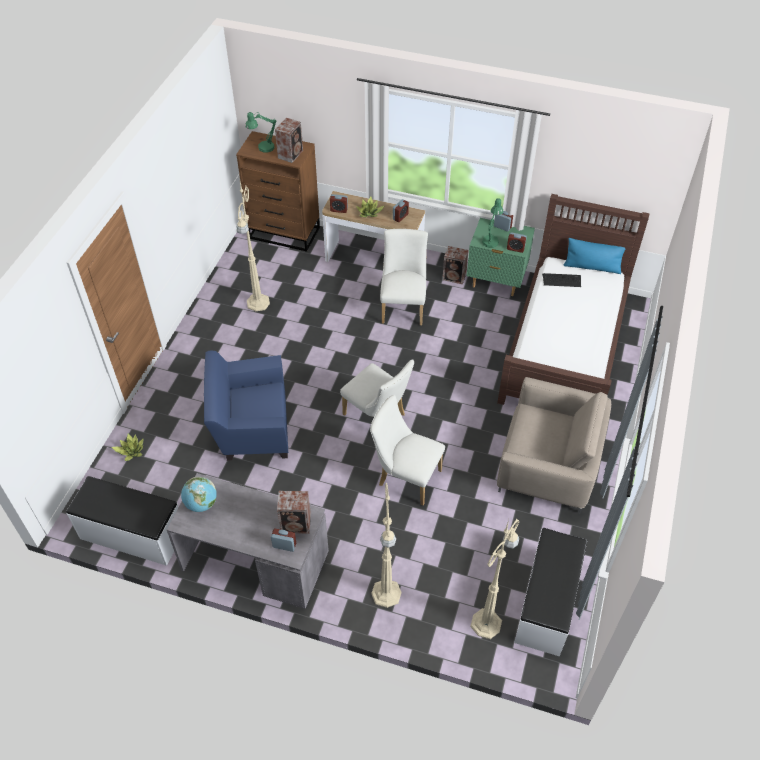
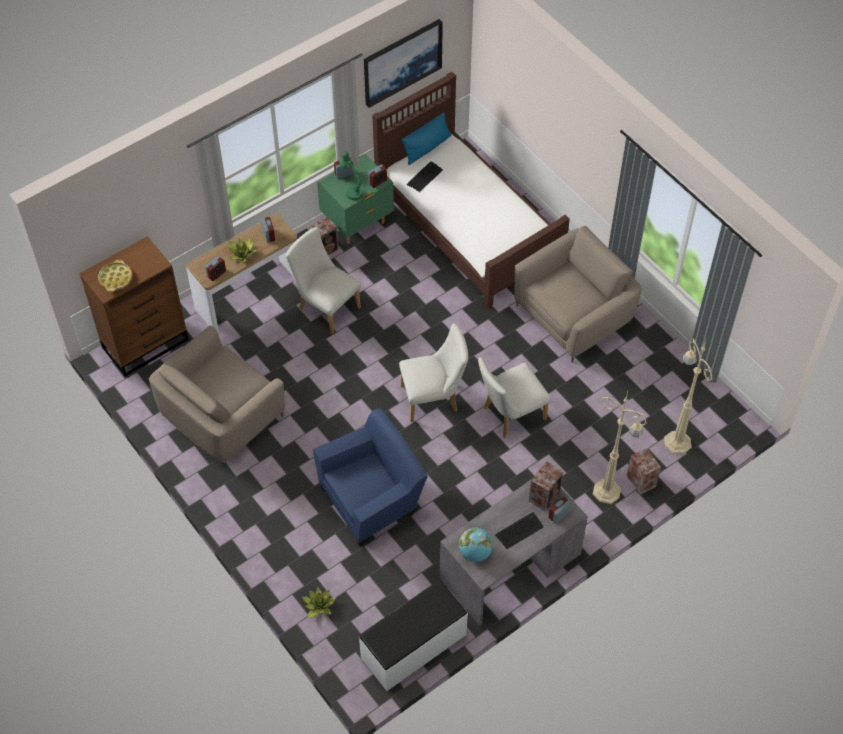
camera: 55 degrees left, 5 degrees up
(246, 524) = (519, 530): none -> keyboard
(251, 431) = (372, 500): blue armchair -> blue armchair turned 150 degrees counterclockwise
(257, 303) = (222, 415): beige floor lamp -> beige armchair
(263, 148) = (115, 278): green table lamp -> yellow tray
(291, 154) = (146, 261): speaker -> speaker (641, 480)
(547, 603) = (688, 394): white bench -> none
(598, 162) = (402, 62): none -> picture

